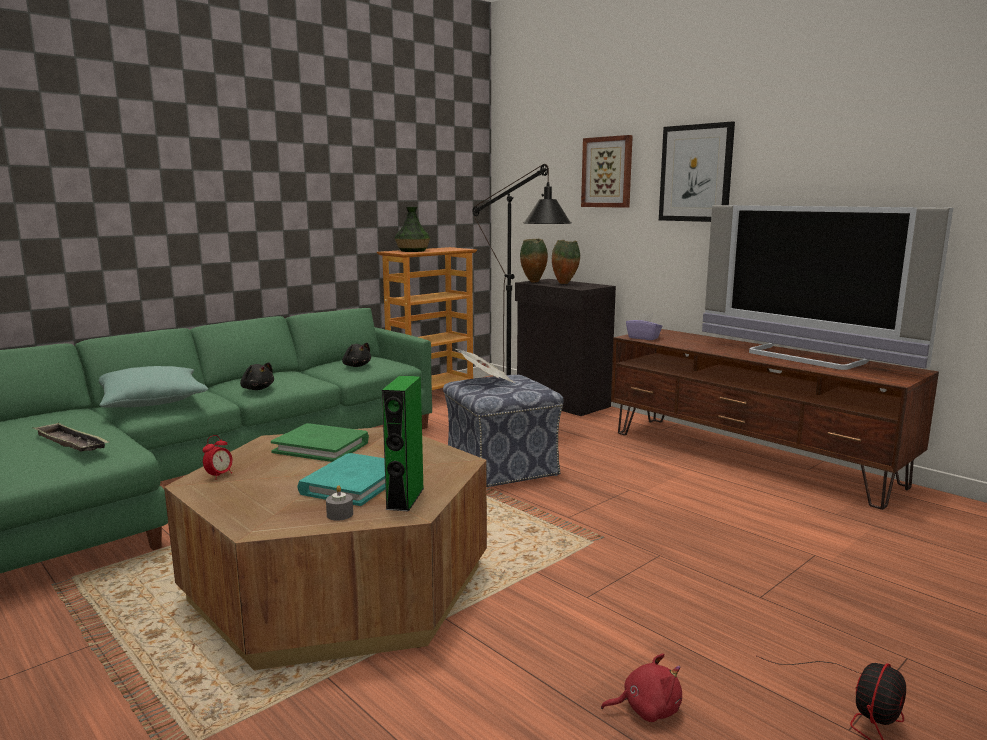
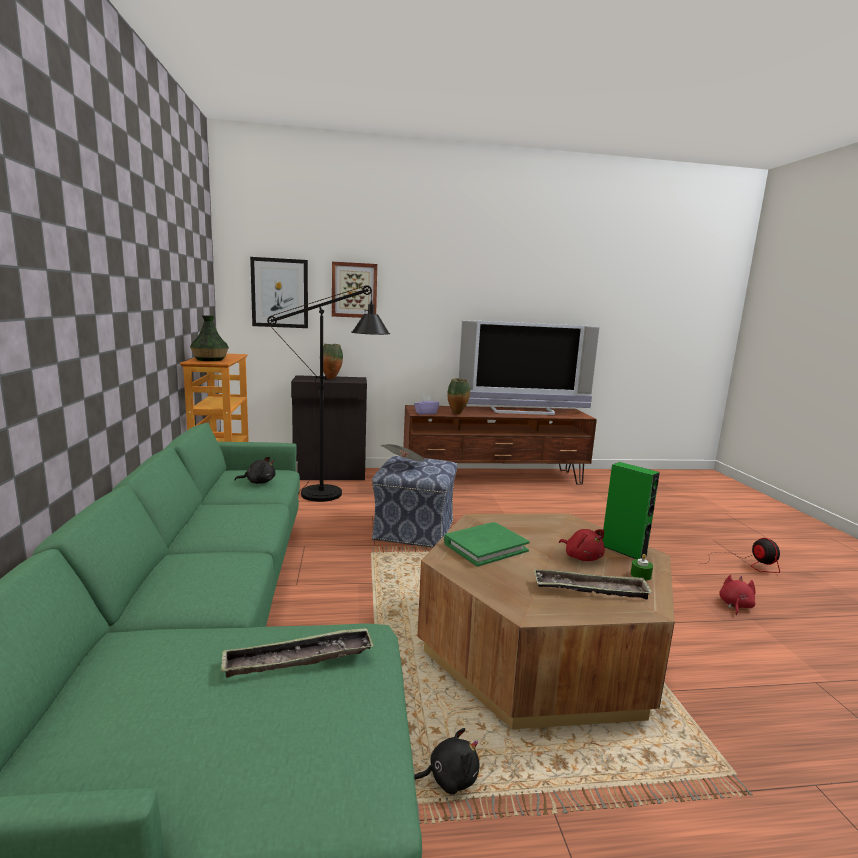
camera: 55 degrees left, 0 degrees up
(152, 401) = (189, 585): turquoise pillow -> none
(219, 475) = (516, 598): alarm clock -> none
(257, 389) = (249, 530): black plush toy -> black plush toy (449, 778)
(271, 498) = (590, 589): none -> tray
(340, 514) = (640, 575): grey candle -> green candle
(353, 484) = (582, 557): turquoise book -> red plush toy
(533, 282) = (304, 380): vase -> vase (457, 414)
(696, 173) = (431, 296): picture -> picture (280, 293)

